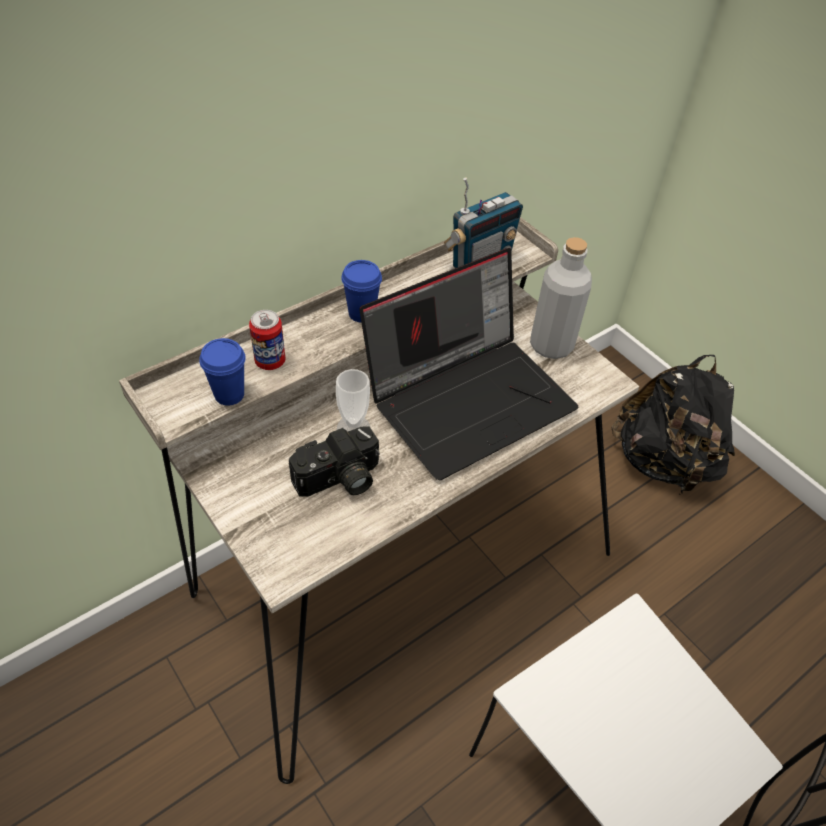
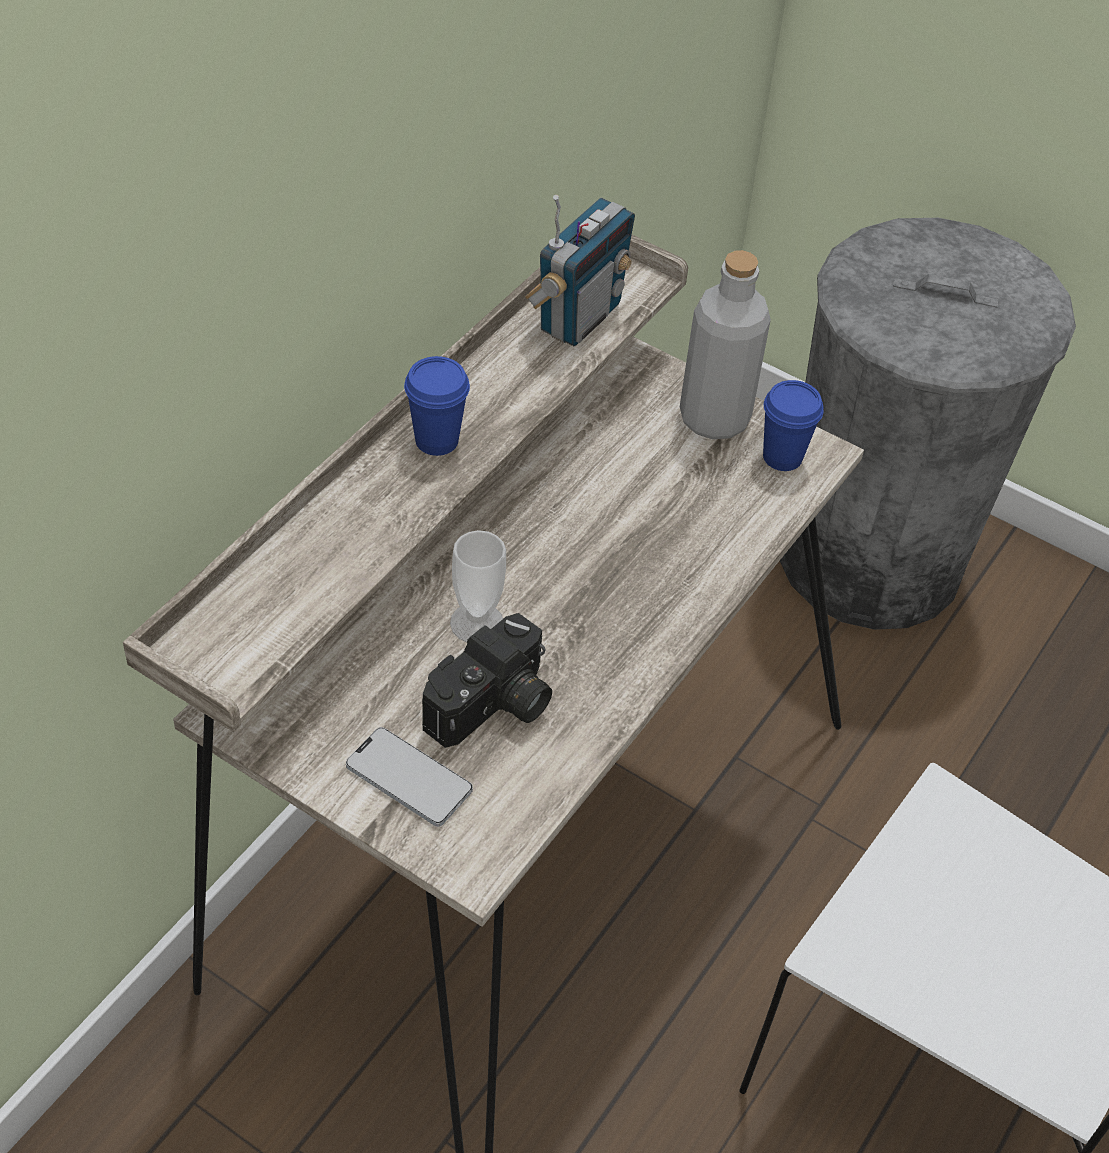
camera: 20 degrees left, 0 degrees up
(229, 394) = (298, 619): blue cup -> blue cup (782, 457)
(269, 508) = (409, 778): none -> phone
(270, 361) = (334, 552): can -> none
(469, 397) = (628, 531): laptop -> none
(663, 462) = (870, 557): black backpack -> grey trash can

